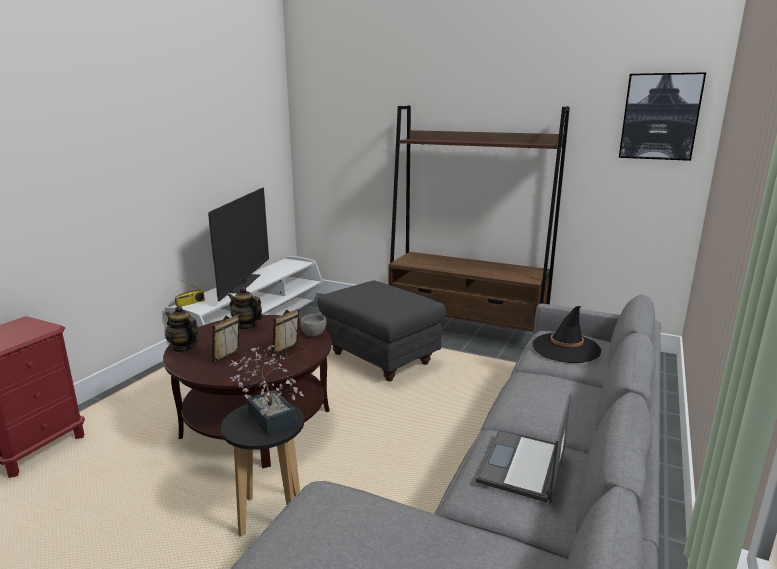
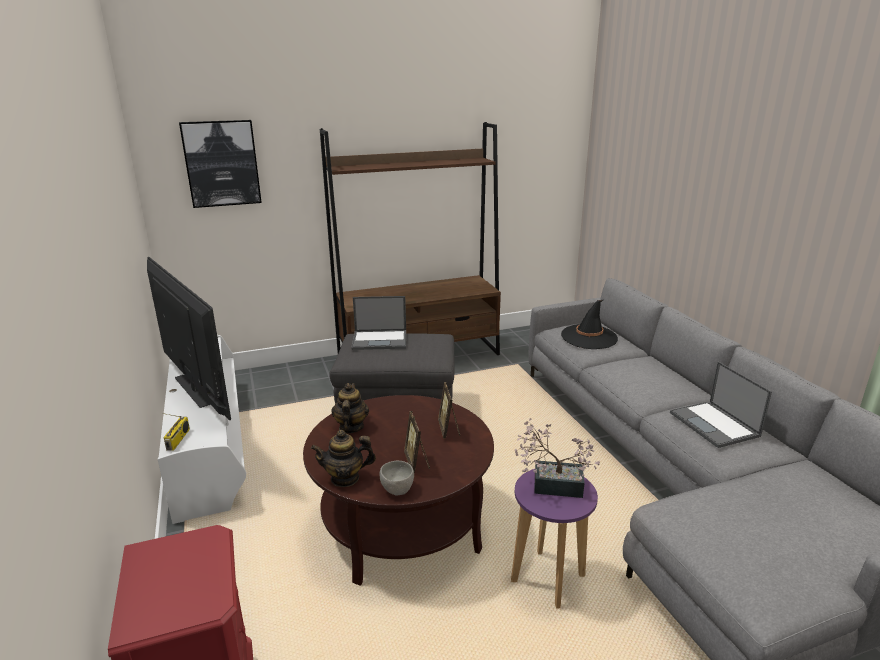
camera: 45 degrees left, 5 degrees up
(246, 326) = (351, 427): teapot -> teapot turned 105 degrees clockwise
(271, 514) = (547, 578): black stool -> purple stool
(313, 334) = (428, 405): grey bowl -> grey bowl (396, 489)
(379, 288) = (380, 340): none -> laptop
(660, 117) = (550, 127): picture -> picture (221, 163)

